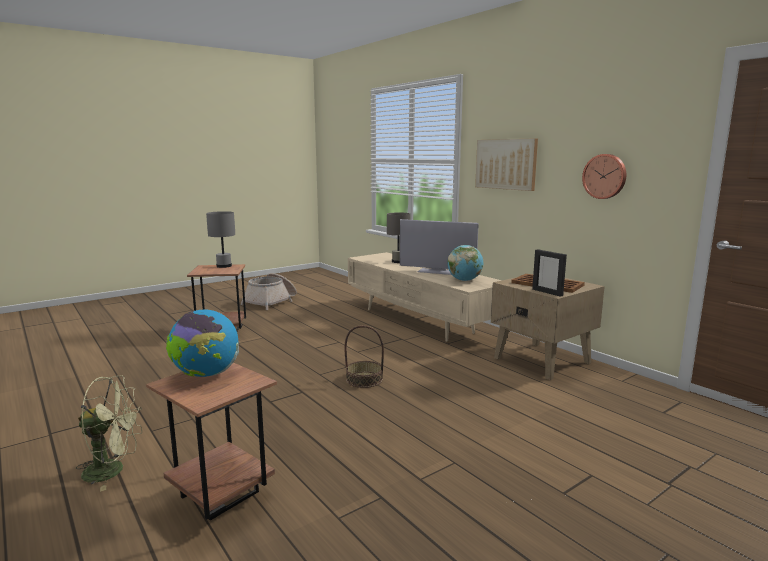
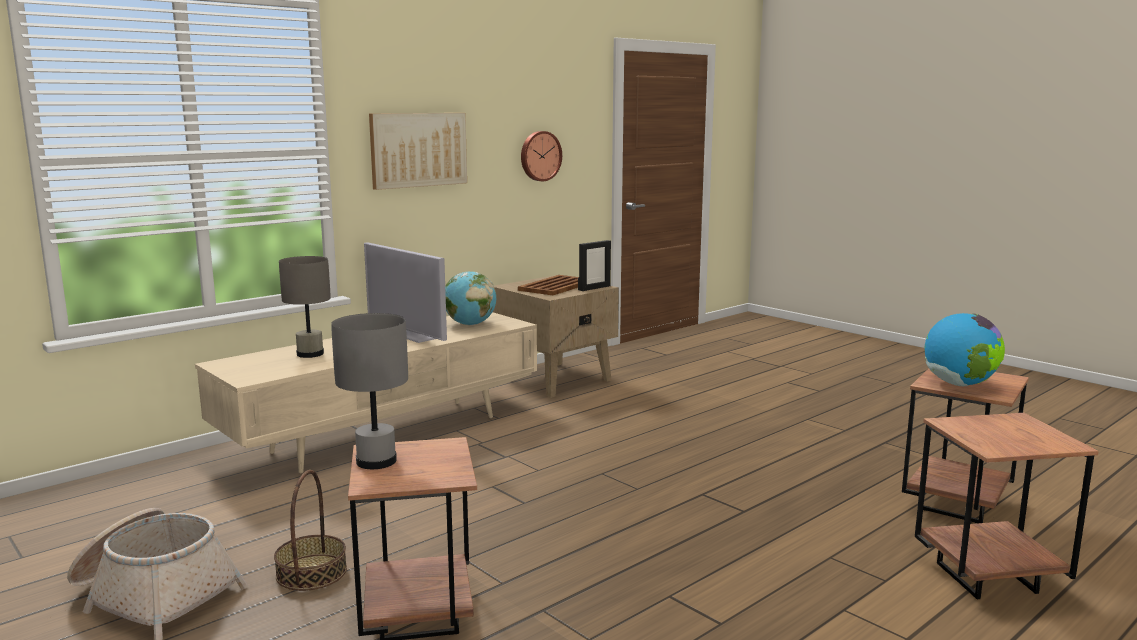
camera: 95 degrees left, 0 degrees up
(113, 470) = (988, 579): green fan -> brown side table
(364, 379) = (645, 460): basket -> basket (311, 572)
(437, 272) = (409, 334): television -> television turned 120 degrees clockwise

